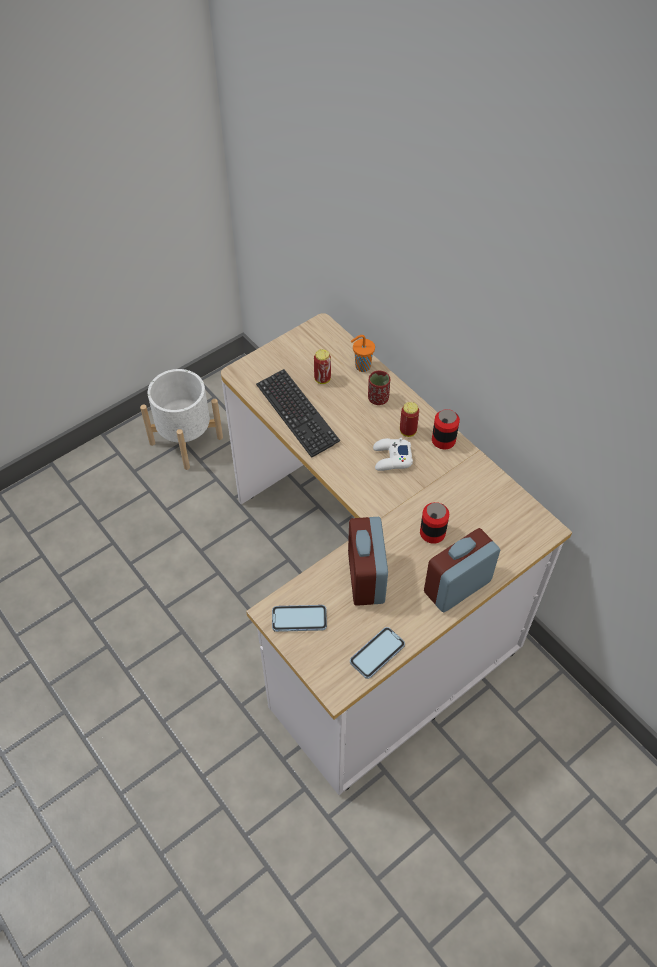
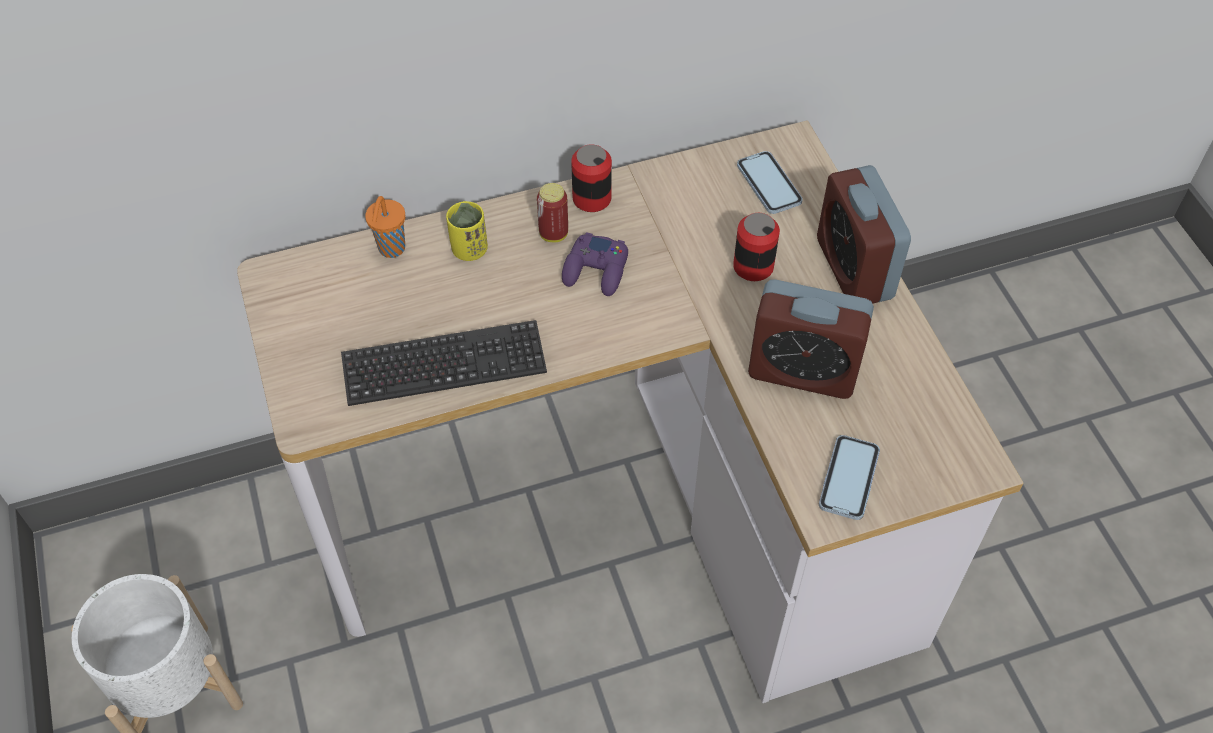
camera: 70 degrees left, 0 degrees up
(322, 379) = (388, 309): can -> none
(377, 653) = (936, 397): phone -> phone (769, 184)
(378, 398) = (469, 249): red cup -> yellow cup
(391, 458) = (596, 270): white game controller -> purple game controller

